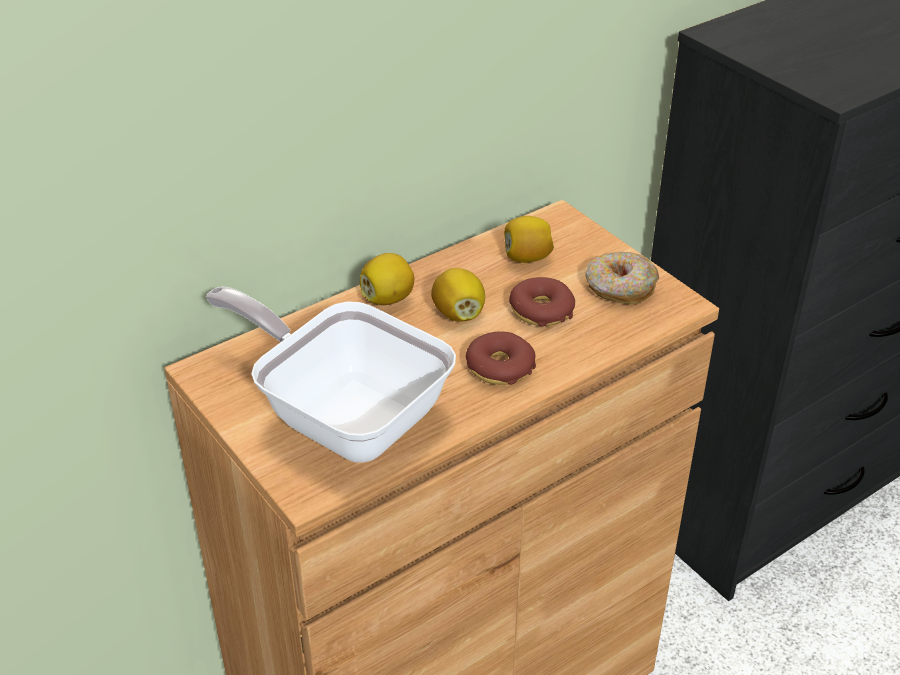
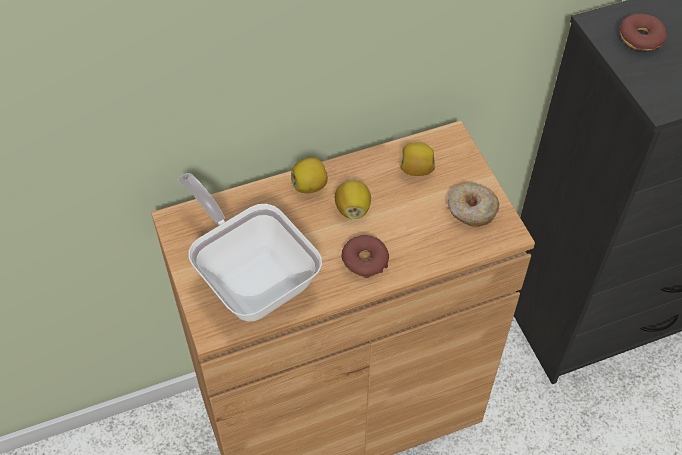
camera: 15 degrees right, 15 degrees up
(541, 310) = (409, 218): donut -> donut (640, 38)

